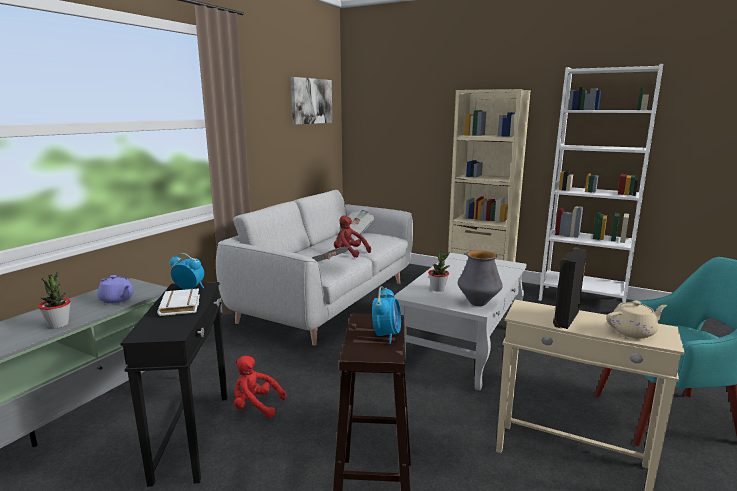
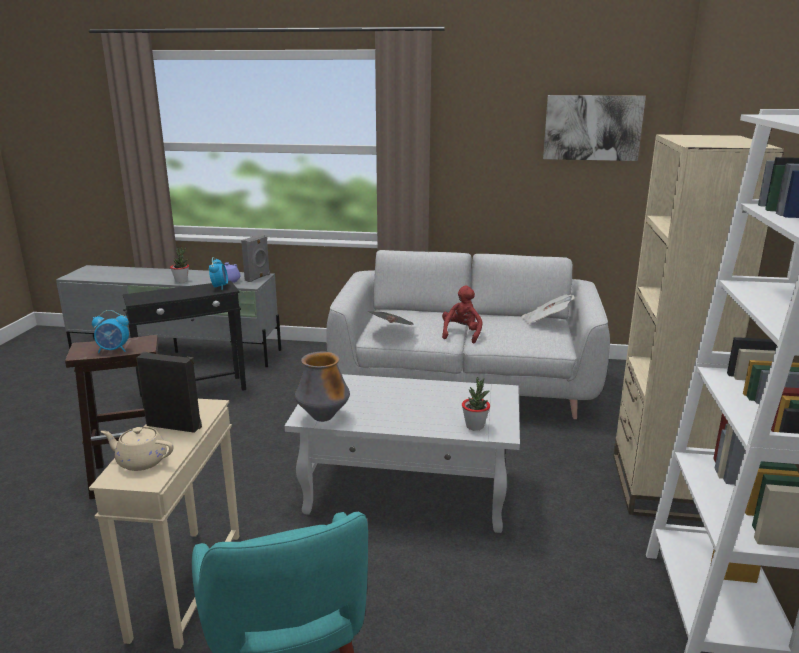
camera: 70 degrees right, 5 degrees up
(133, 285) = (258, 278): none -> grey speaker
(182, 306) = (184, 293): white book -> none
(256, 406) = (236, 403): red plush toy -> none
(438, 289) = (358, 392): potted plant -> potted plant (475, 426)
(633, 332) = (141, 461): beige teapot -> beige teapot turned 135 degrees clockwise

